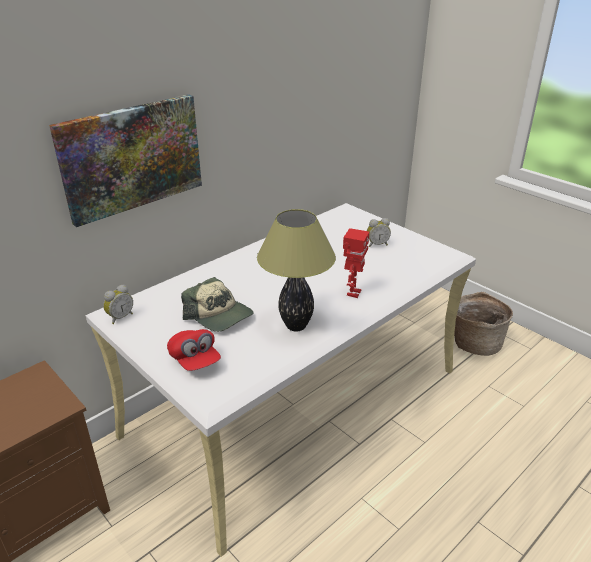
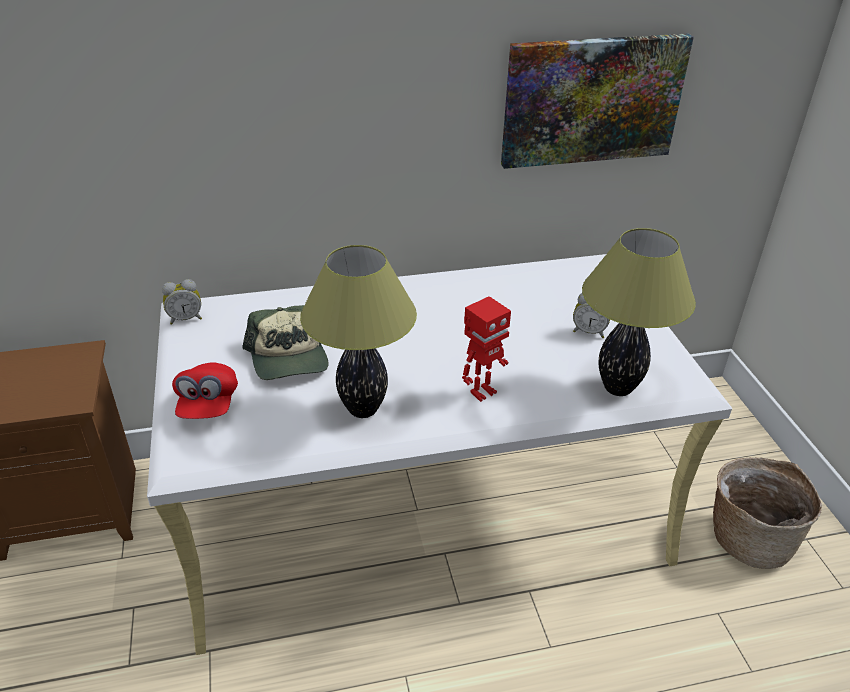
camera: 30 degrees right, 5 degrees up
(132, 157) = (241, 118): picture -> picture (592, 100)
(418, 266) = (617, 388): none -> table lamp

